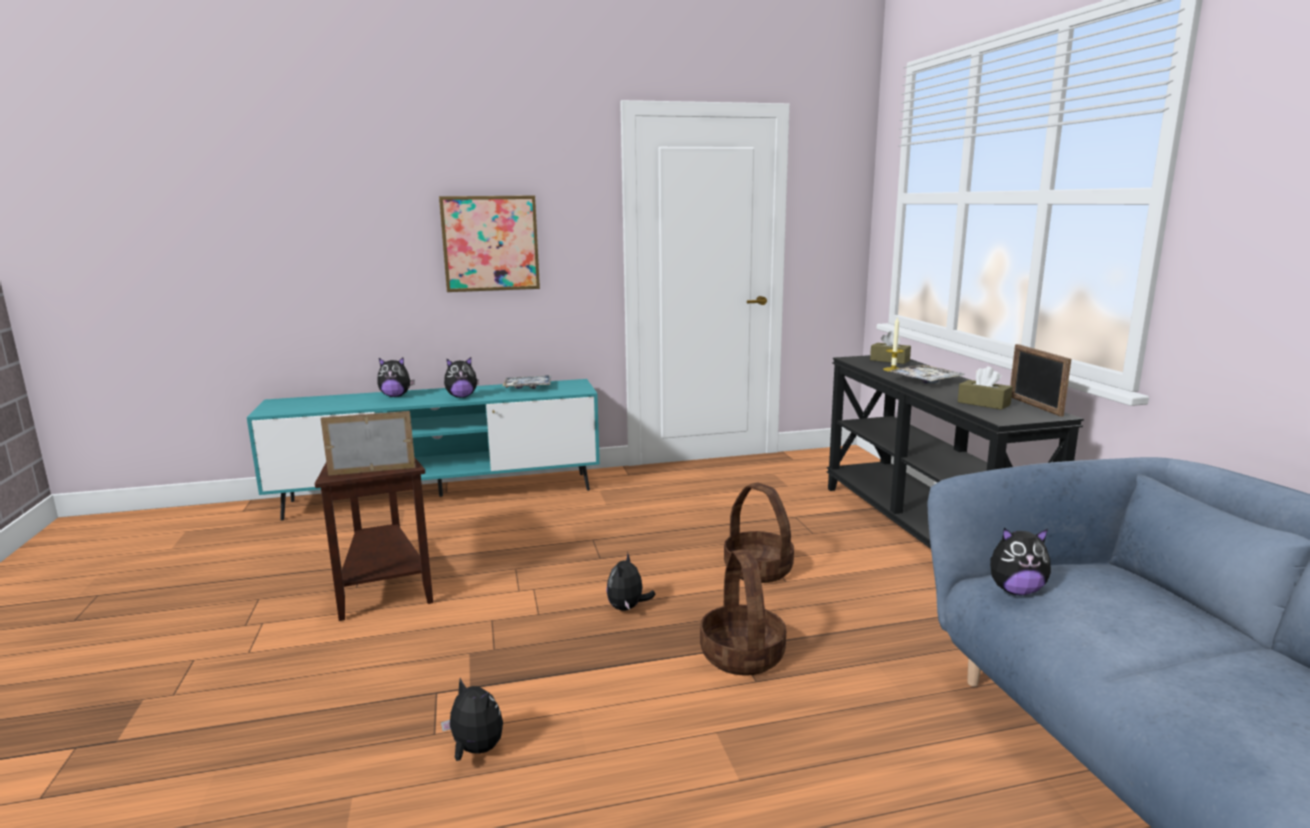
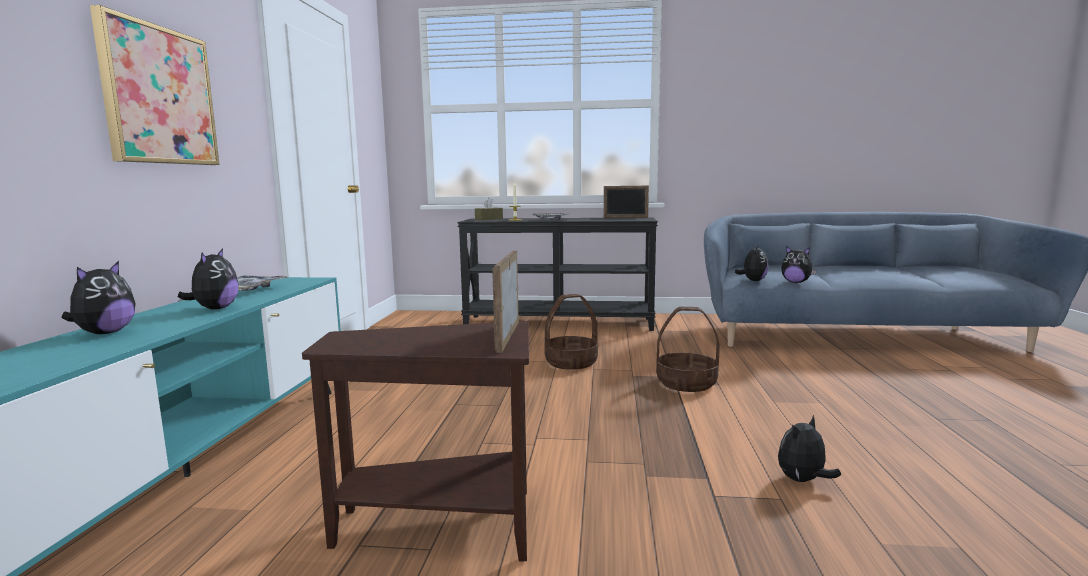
camera: 70 degrees left, 5 degrees down
(627, 608) = (601, 406): plush toy -> plush toy (796, 282)
(983, 403) = (613, 219): brown tissue box -> none

